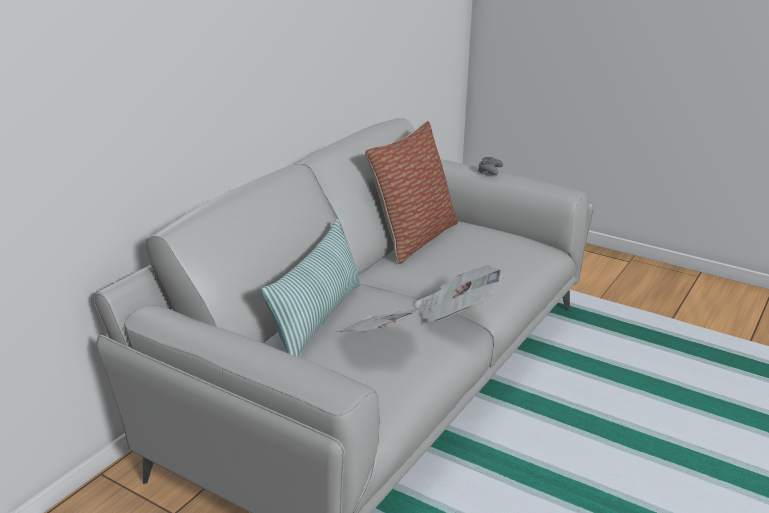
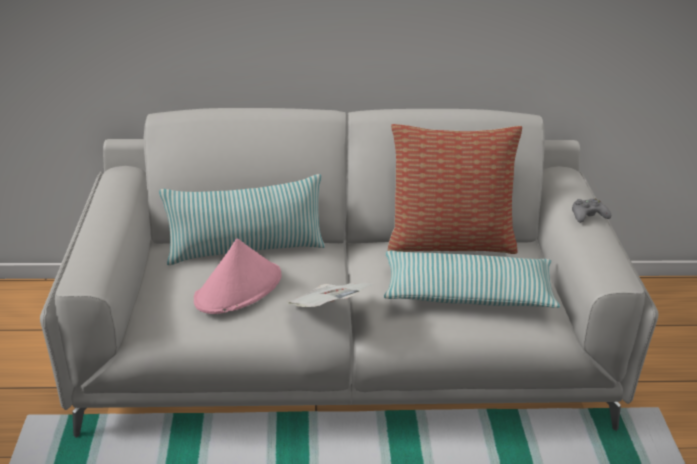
camera: 55 degrees right, 5 degrees up
(379, 340) = (239, 288): newspaper -> pink hat
(489, 256) = (468, 294): none -> pillow

